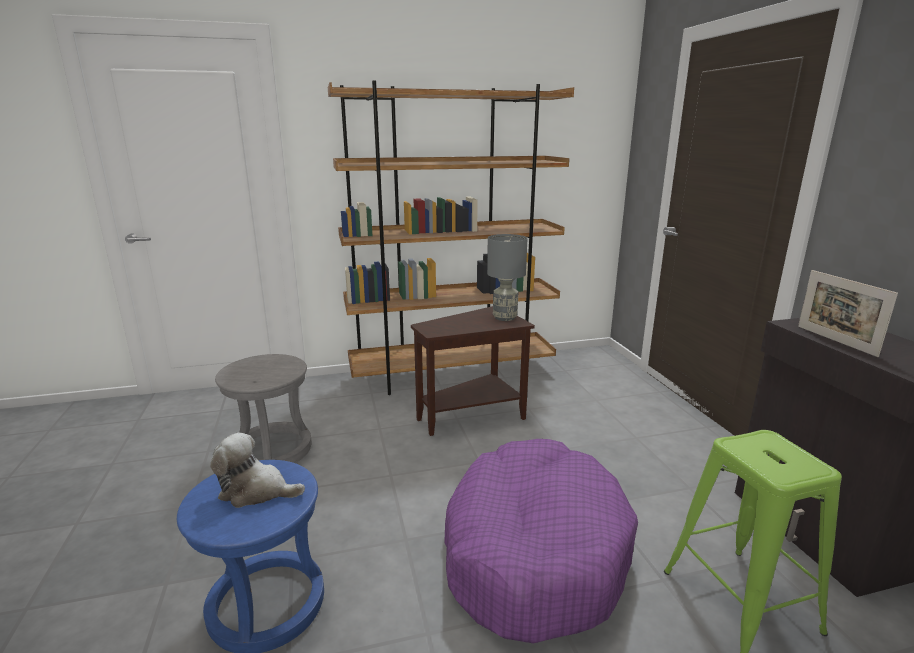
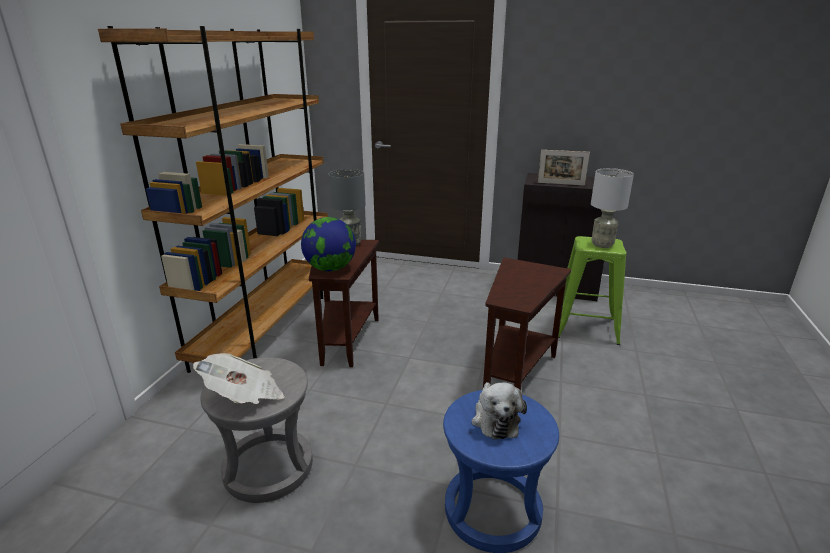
camera: 60 degrees left, 5 degrees up
(245, 371) = (244, 396): none -> newspaper
(256, 491) = (495, 419): plush toy -> plush toy turned 45 degrees counterclockwise
(438, 326) = (330, 268): none -> globe
(533, 551) = (515, 371): purple dog bed -> brown side table
(774, 458) = (601, 244): none -> grey table lamp

